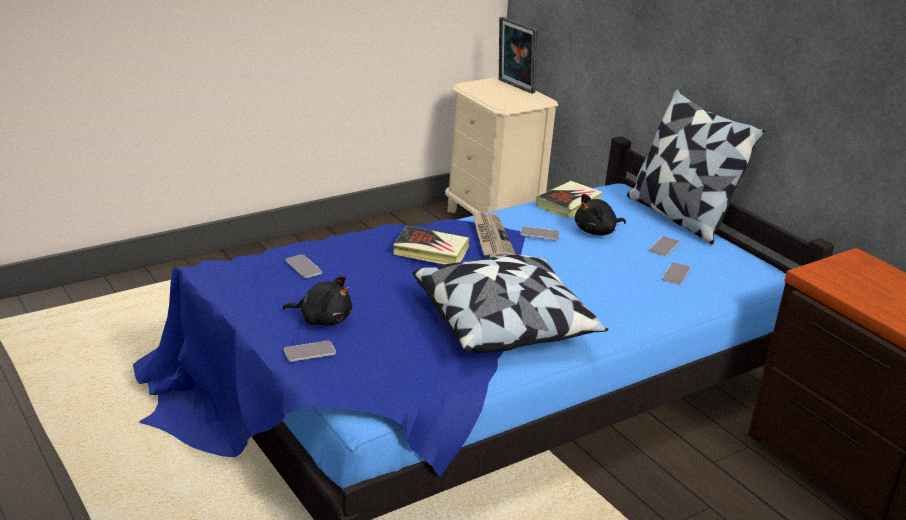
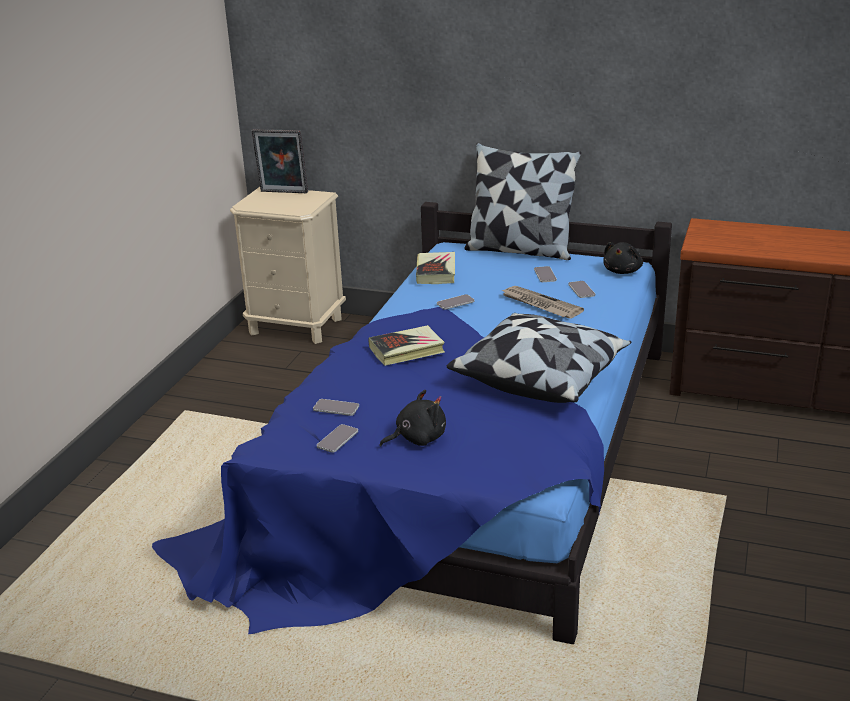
camera: 35 degrees left, 0 degrees up
(309, 352) = (451, 466): phone -> phone (337, 439)
(491, 238) = (428, 321): newspaper -> newspaper (540, 304)
(596, 231) = (487, 284): black plush toy -> black plush toy (623, 271)

